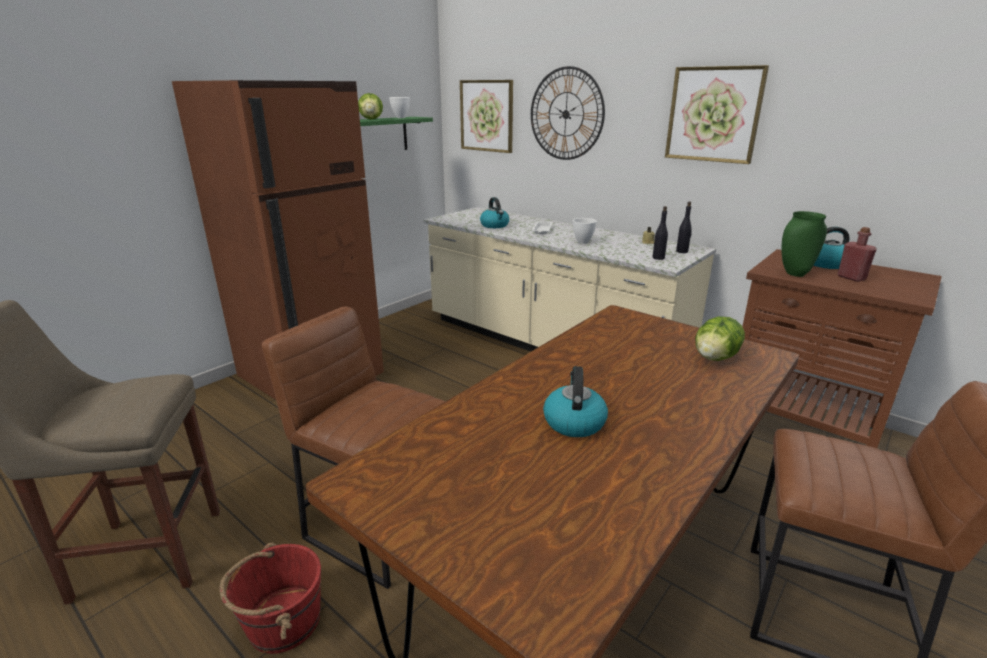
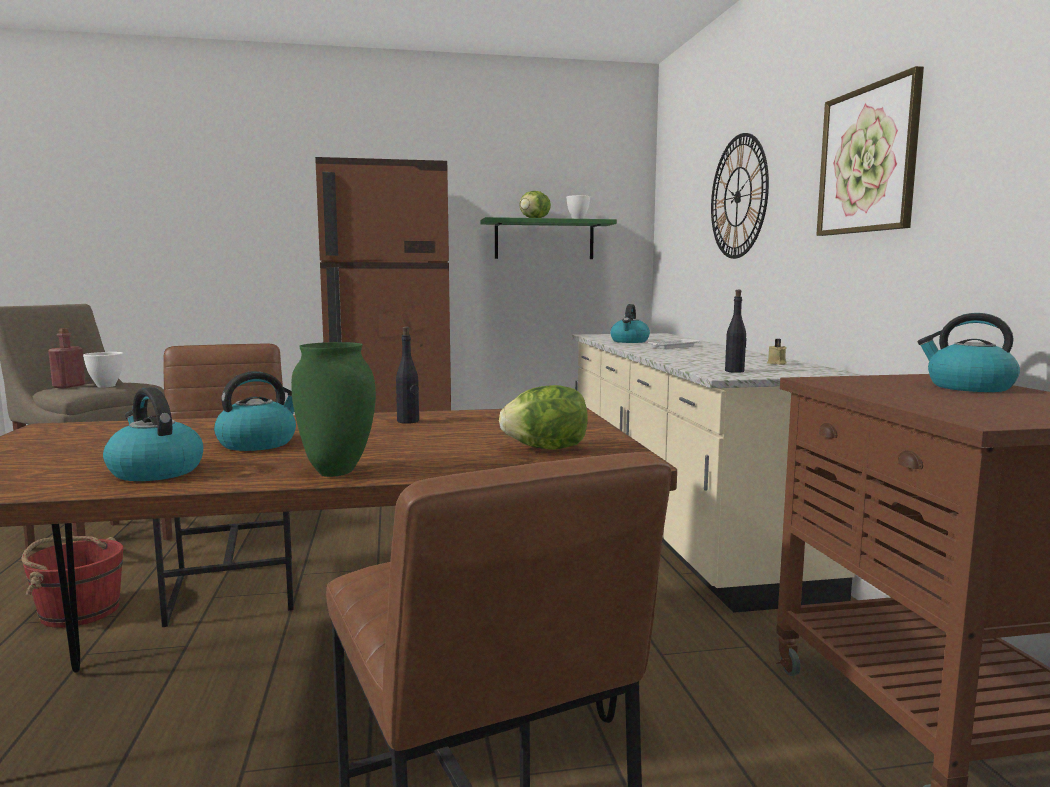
camera: 40 degrees right, 15 degrees down
(487, 116) = (681, 215): picture -> none
(583, 242) = (684, 356): white bowl -> white bowl (105, 386)
(617, 485) = (155, 471): none -> kettle
(682, 251) = (796, 372): black bottle -> black bottle (408, 421)
(795, 274) = (855, 385): green vase -> green vase (335, 472)
(851, 278) = (954, 398): red bottle -> red bottle (69, 386)

